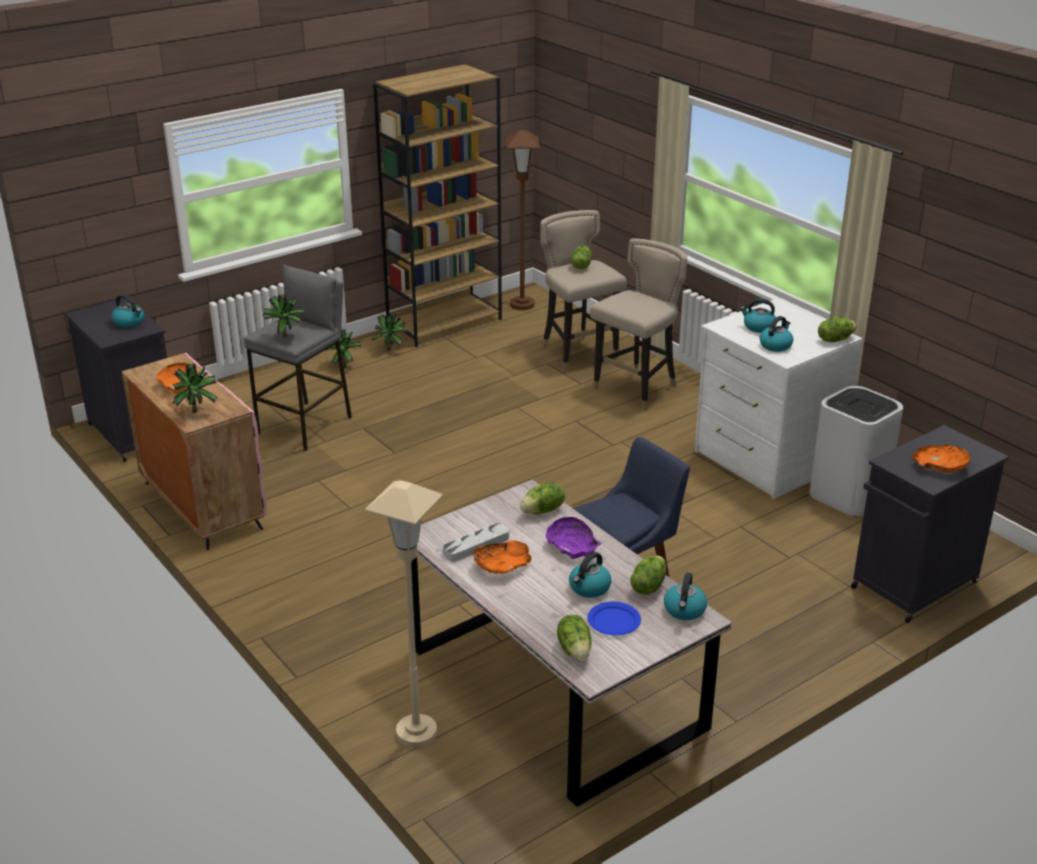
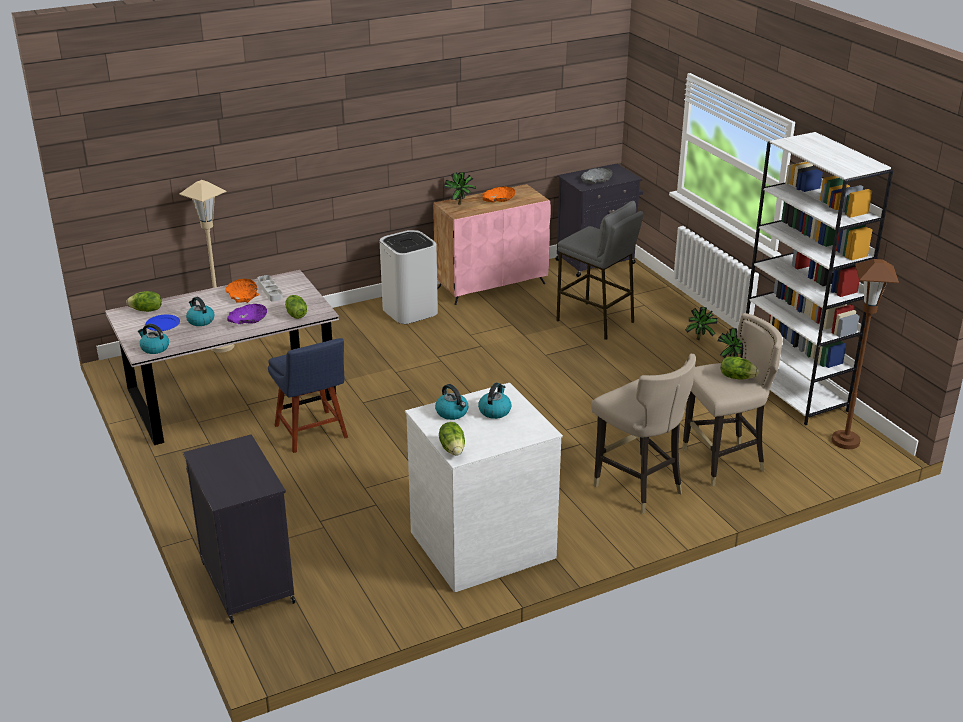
camera: 100 degrees right, 0 degrees up
(129, 322) = (596, 181): kettle -> grey bowl
(287, 337) = (580, 237): potted plant -> none
(445, 323) = (793, 392): brown bookcase -> white bookcase
(648, 586) = (187, 339): lettuce -> none
(848, 496) = (399, 581): white trash can -> white trash can (409, 311)
(940, 466) = (220, 467): orange bowl -> none

